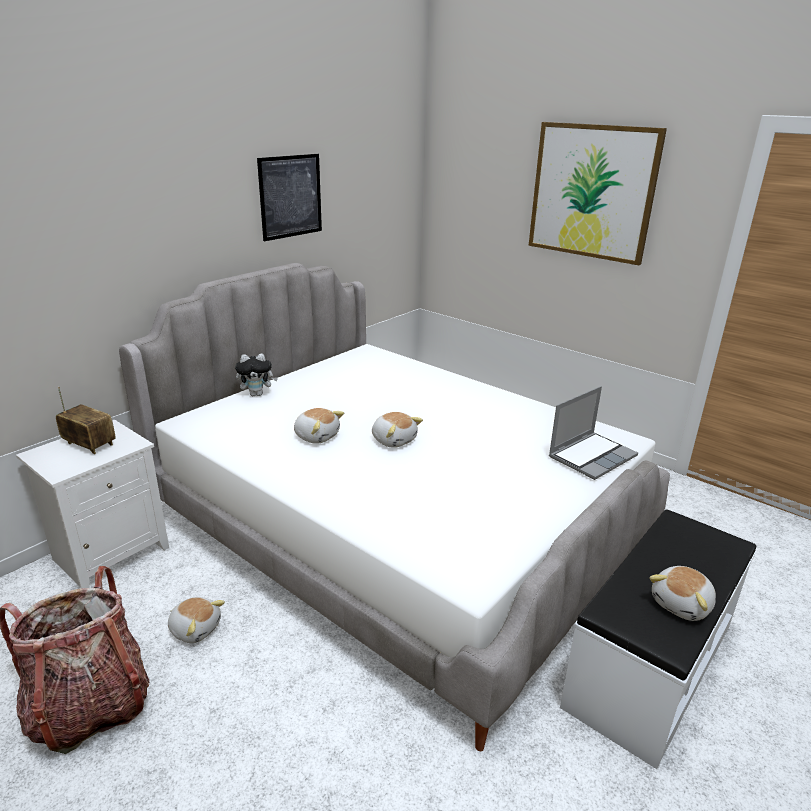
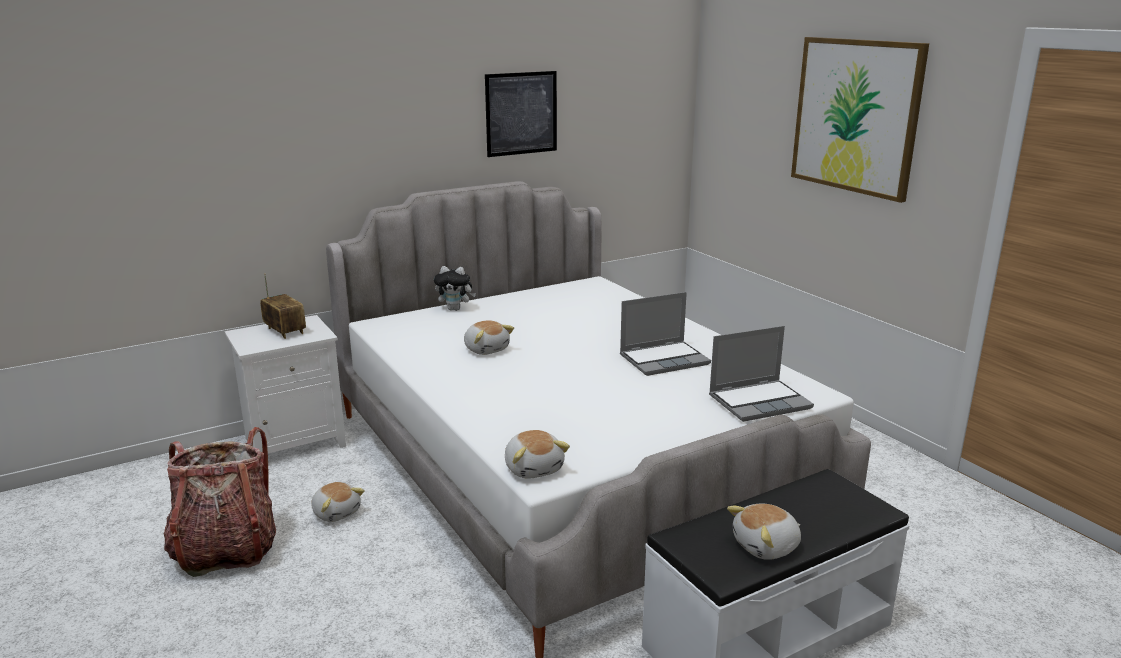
camera: 20 degrees right, 5 degrees down
(394, 440) = (559, 361): plush toy -> plush toy (534, 468)
(483, 424) = (664, 359): none -> laptop

